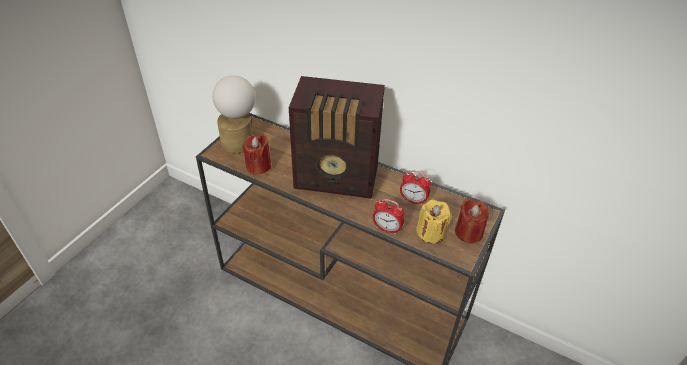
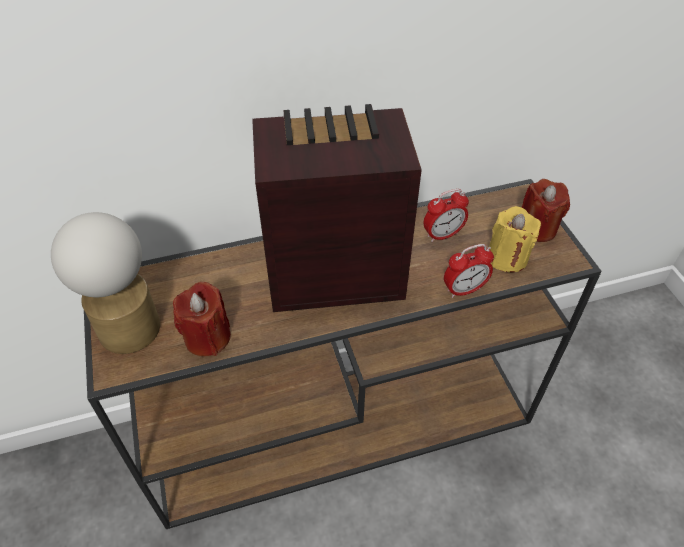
camera: 45 degrees left, 5 degrees up
(338, 178) = (331, 273): radio -> radio turned 150 degrees counterclockwise

